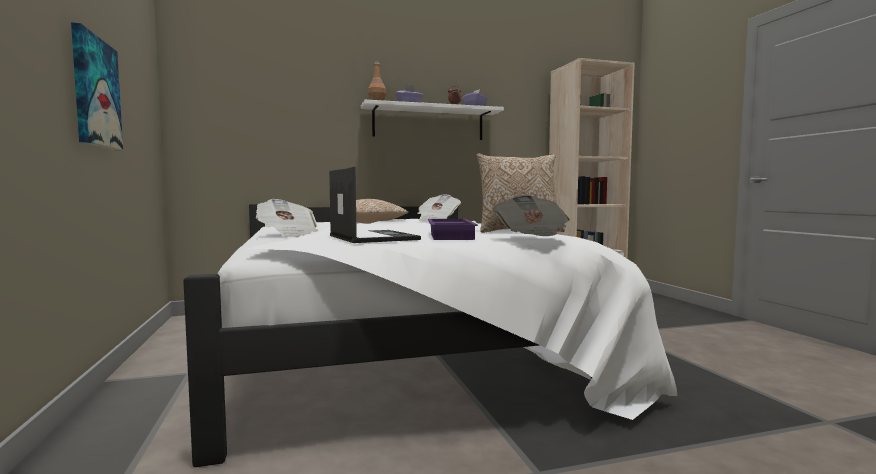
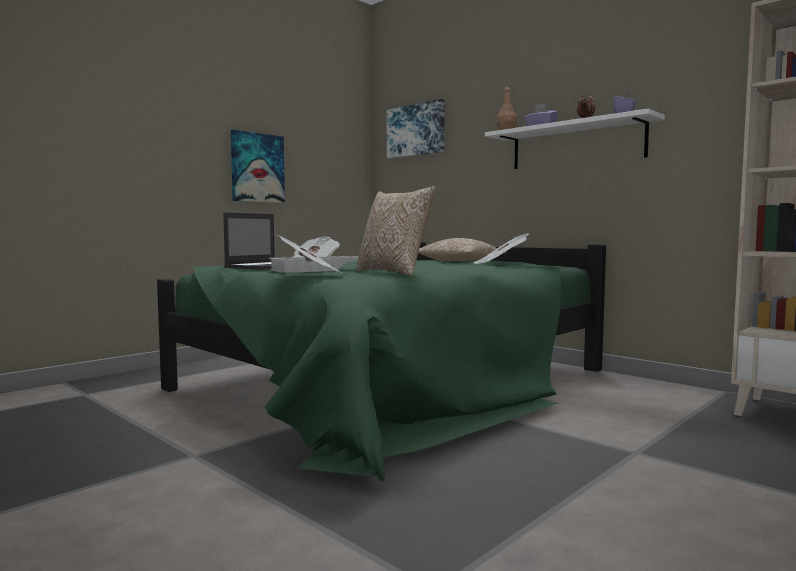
camera: 60 degrees right, 0 degrees up
(241, 79) = (416, 130): none -> picture
(398, 347) = (397, 383): white bed -> green bed
(451, 235) = (319, 270): purple tray -> white tray

